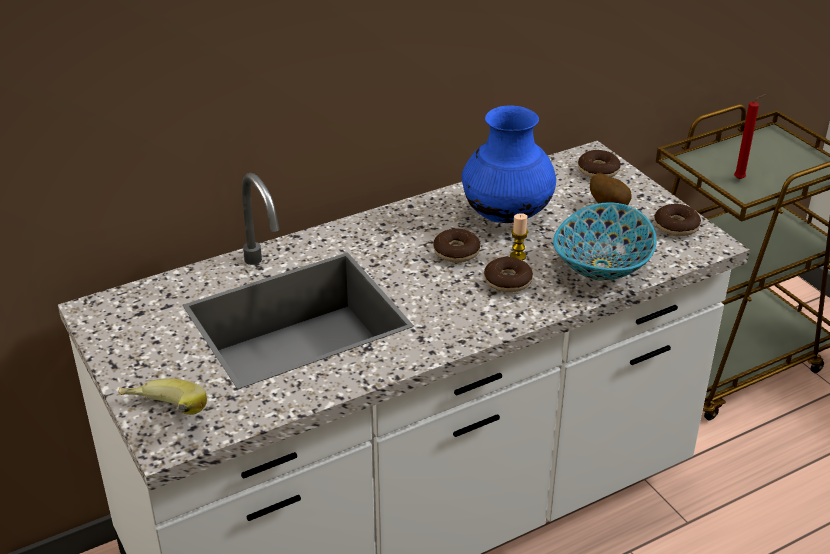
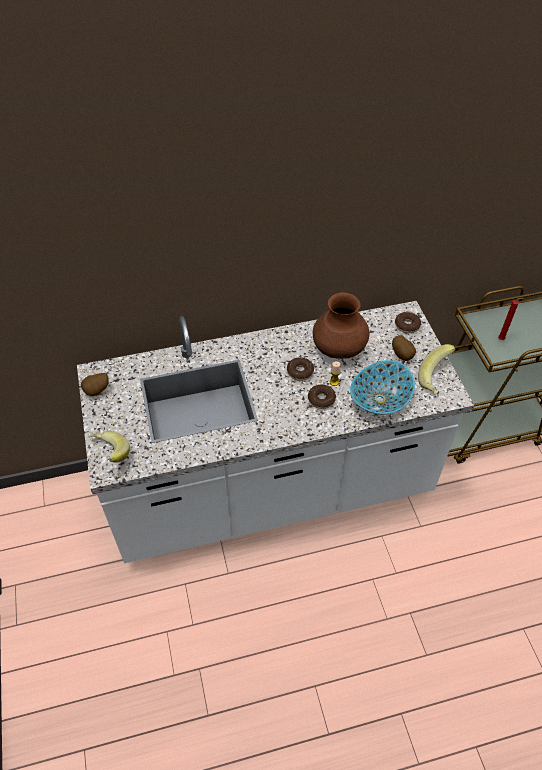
camera: 15 degrees right, 15 degrees up
(110, 334) = (97, 391): none -> potato
(506, 216) = (339, 350): blue vase -> brown vase
(676, 226) = (436, 378): donut -> banana

